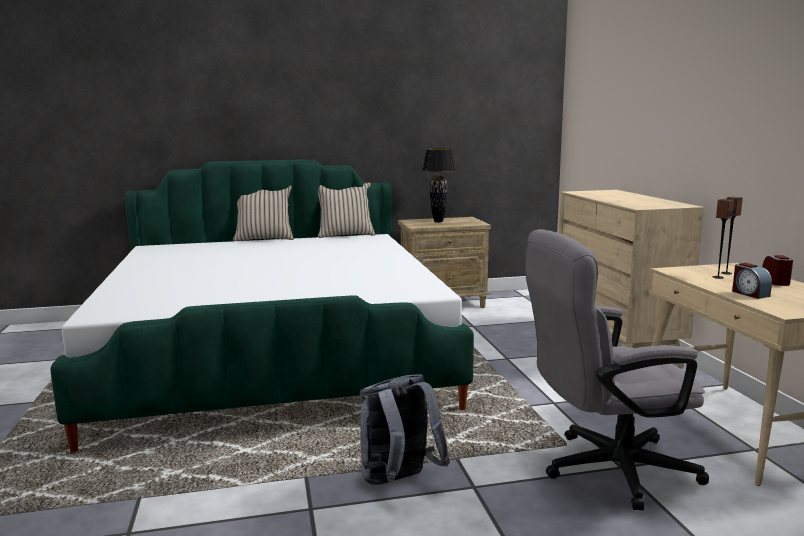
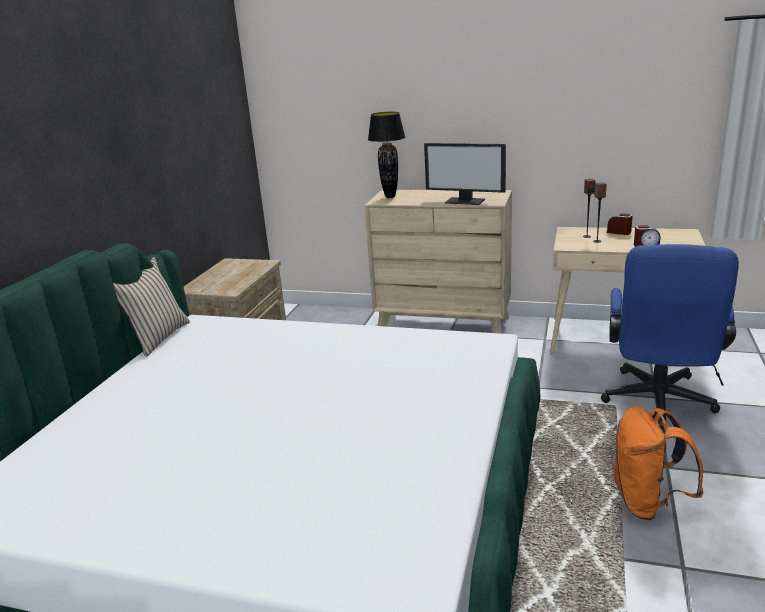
camera: 60 degrees left, 10 degrees up
(264, 239) = (82, 396): beige pillow -> none
(399, 481) = (647, 503): grey backpack -> orange backpack
(438, 221) = (225, 277): black table lamp -> black table lamp (390, 197)
(605, 469) = (658, 404): grey office chair -> blue office chair
(628, 202) = (465, 201): none -> monitor

